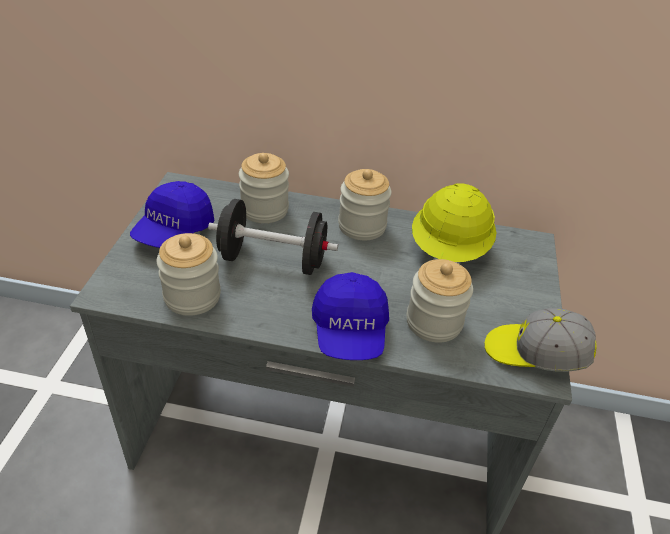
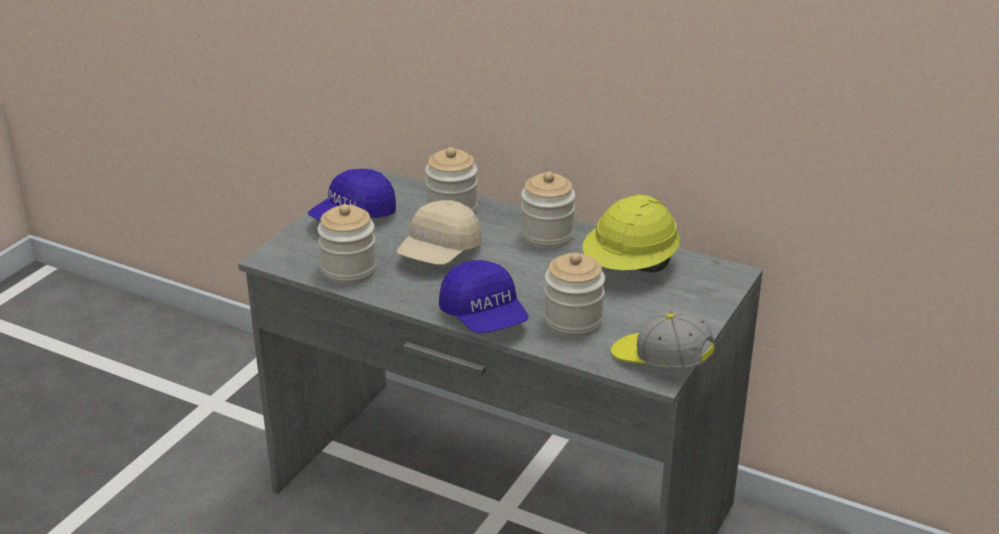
camera: 20 degrees right, 10 degrees down
(273, 260) = (439, 253): black dumbbell -> beige cap
(350, 332) = (484, 317): blue cap -> blue cap turned 45 degrees counterclockwise

